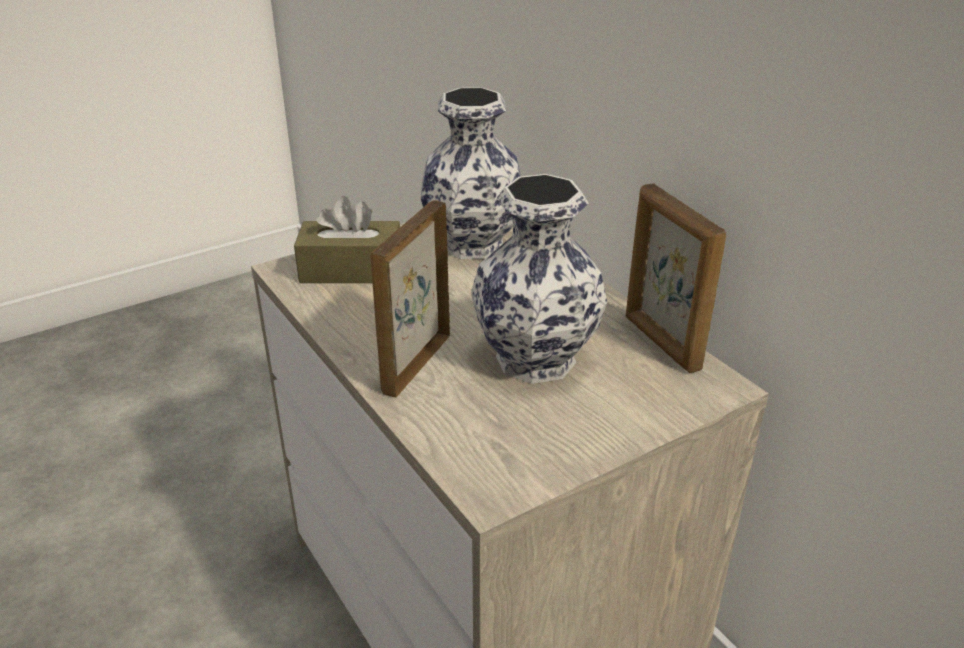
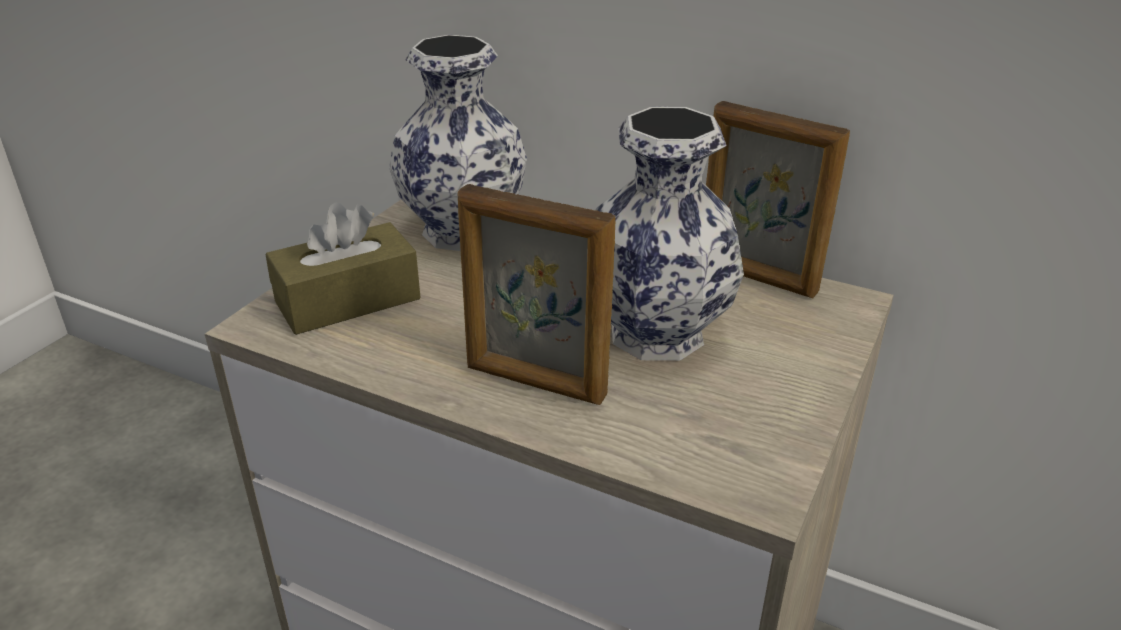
camera: 30 degrees left, 0 degrees up
(415, 364) = (535, 382): picture frame -> picture frame turned 60 degrees counterclockwise

